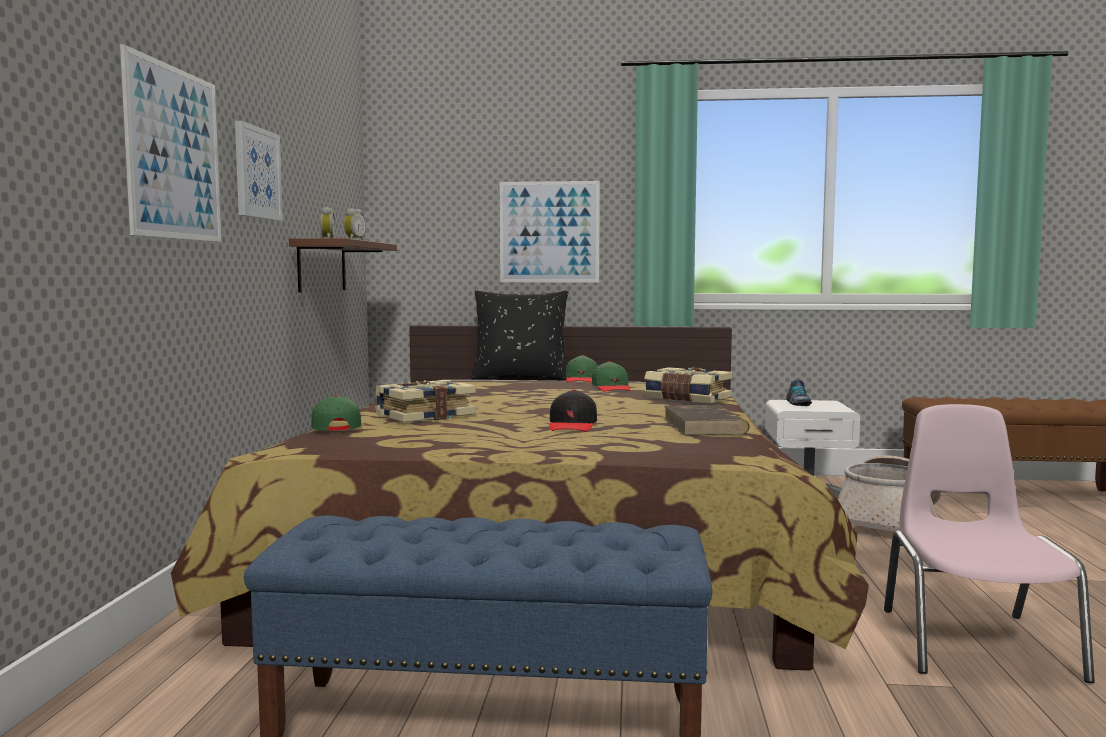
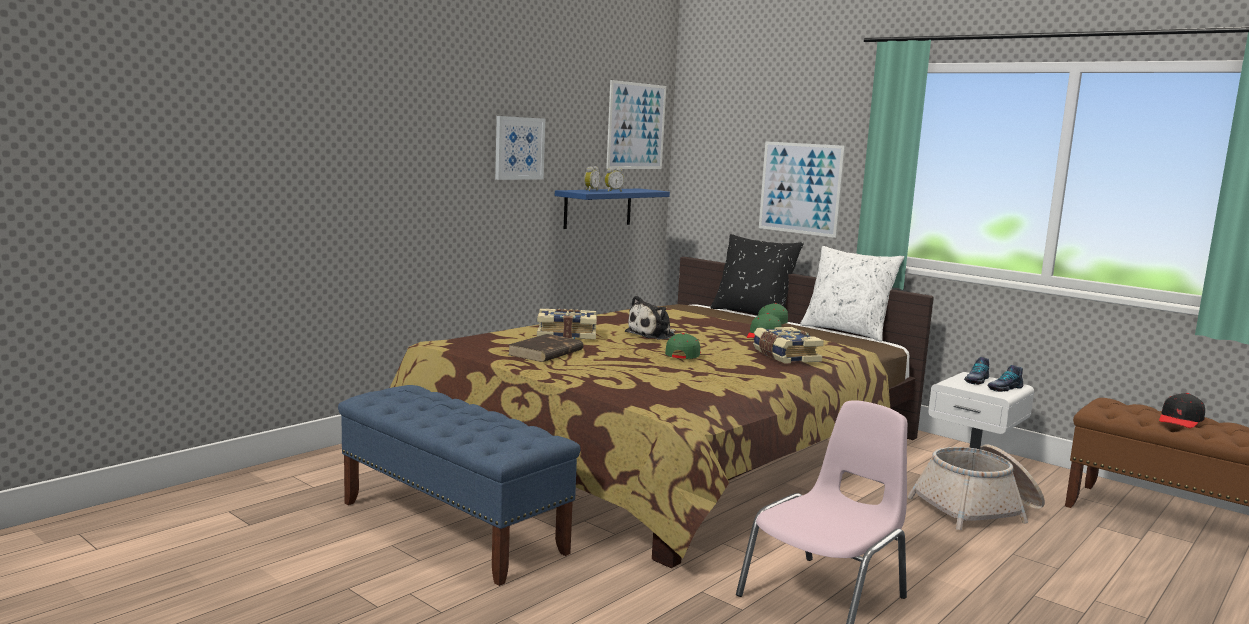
camera: 35 degrees right, 5 degrees up
(174, 153) = (430, 147): picture -> picture (636, 126)
(322, 266) = (598, 208): brown shelf -> blue shelf
(335, 427) = (498, 333): green cap -> green cap (683, 355)
(513, 402) = (653, 334): none -> plush toy
(572, 425) = (628, 360): black cap -> black cap (1180, 420)
(641, 380) = (846, 331): none -> white pillow
(704, 426) = (711, 380): brown book -> brown book (545, 353)
(831, 405) = (1004, 388): none -> shoe

